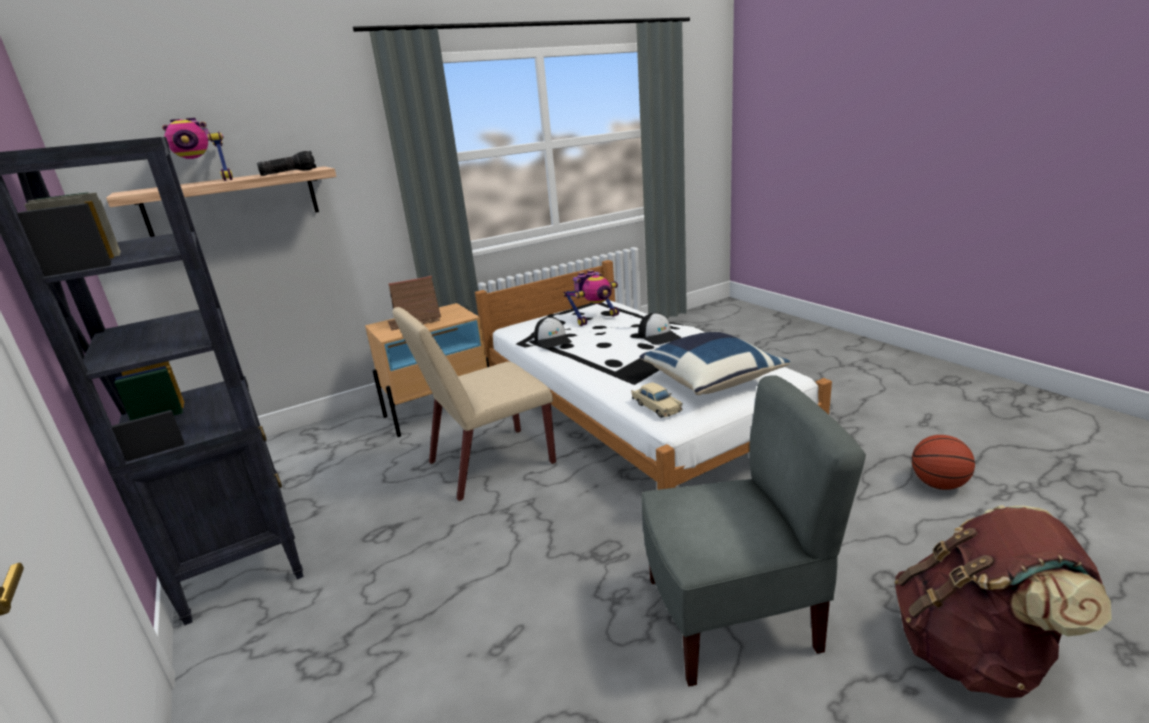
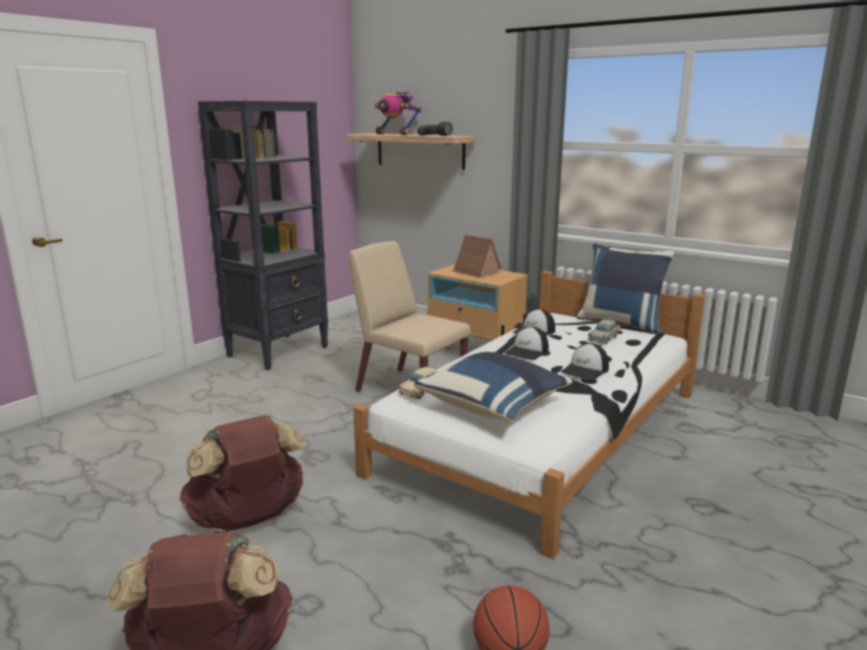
camera: 65 degrees right, 5 degrees down
(560, 309) = (621, 323): none -> blue pillow
(595, 318) = (604, 338): toy robot -> beige toy car
(598, 350) = (527, 352): none -> cap
(732, 617) = (248, 520): grey chair -> brown backpack

